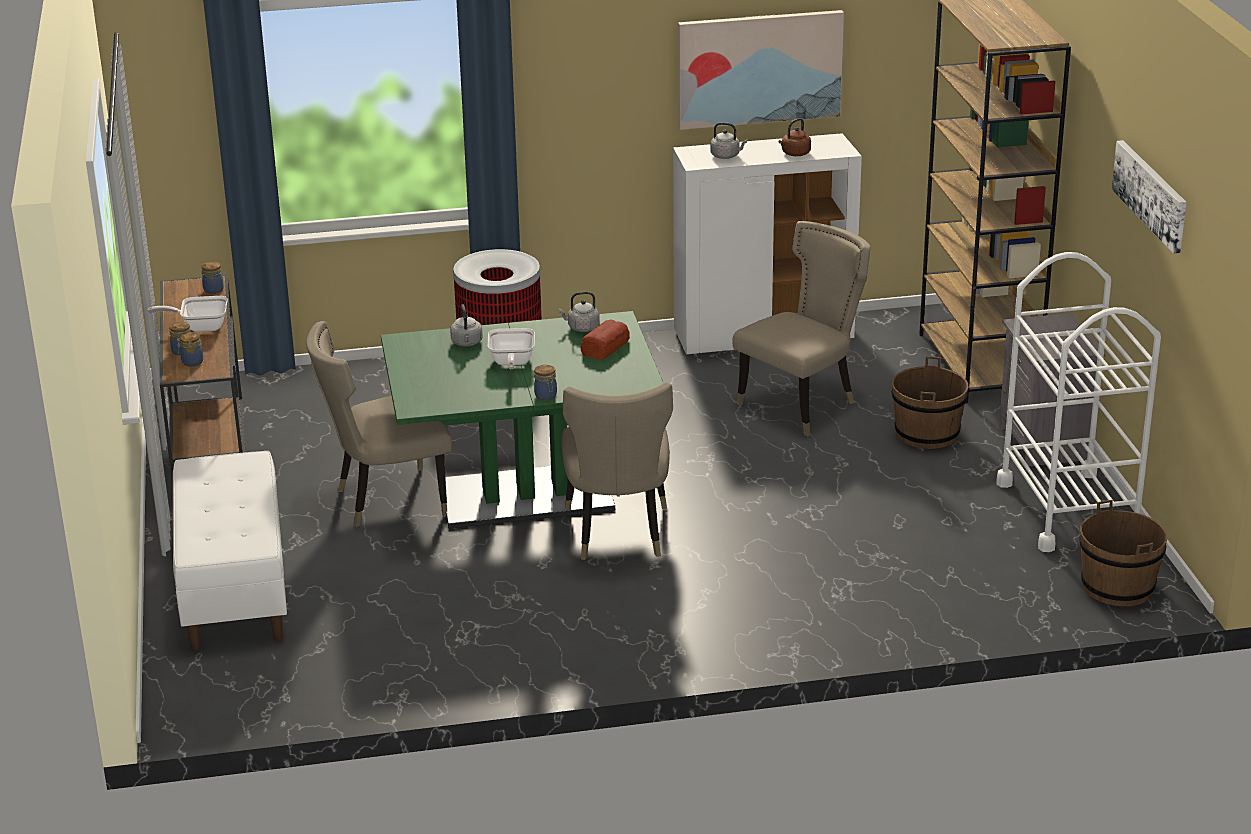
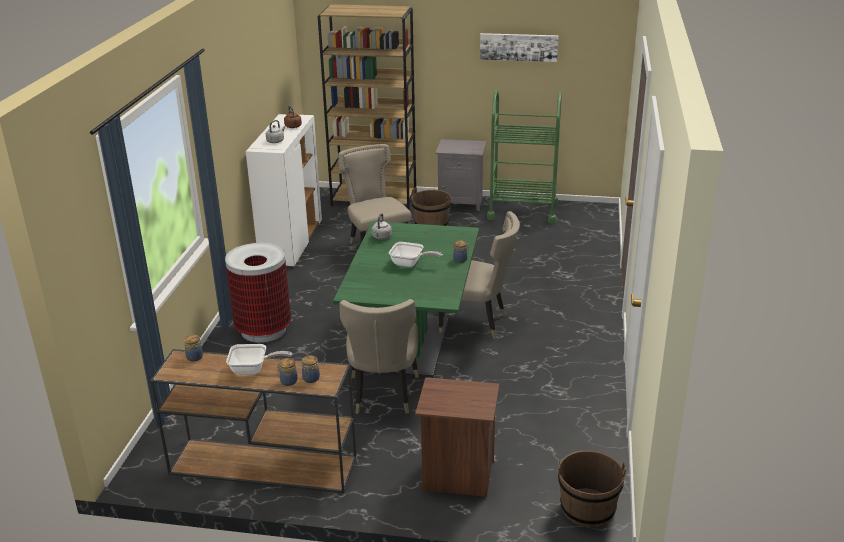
camera: 70 degrees left, 0 degrees up
(200, 327) = (253, 369): frying pan -> frying pan turned 105 degrees counterclockwise
(233, 589) = (457, 476): white bench -> brown nightstand
(467, 343) = (371, 273): grey kettle -> none
(606, 347) = (412, 234): bread -> none
(759, 68) = (255, 88): picture -> none
(1068, 510) = (522, 210): white cart -> green cart
(1117, 587) = (591, 215): brown bucket -> brown bucket (587, 509)

